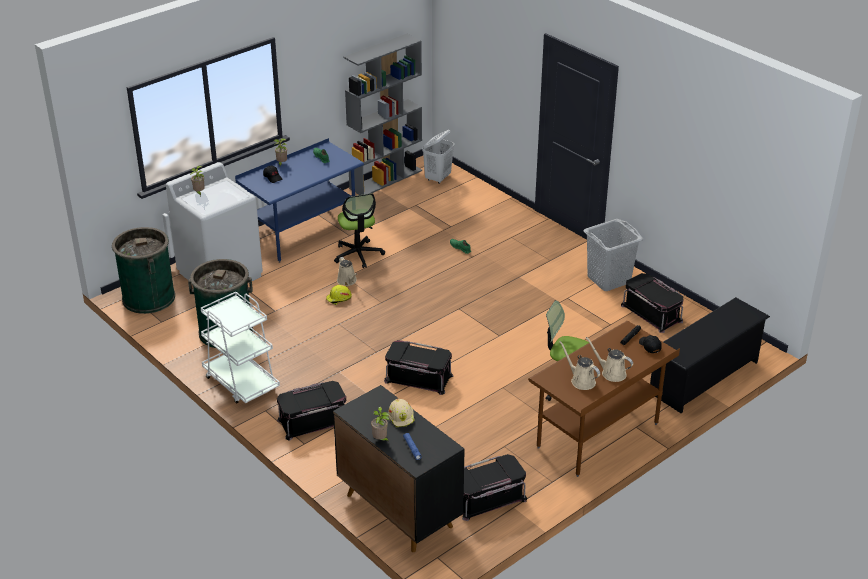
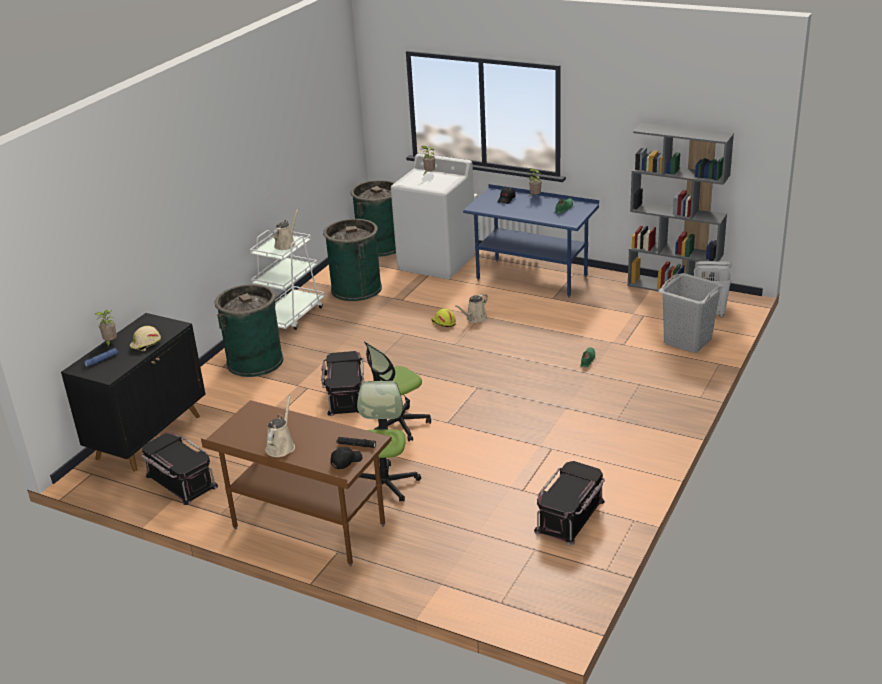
camera: 70 degrees right, 5 degrees down
(313, 420) = (255, 361): black storage box -> green trash can
(358, 254) = (524, 311): office chair -> office chair (398, 424)
(581, 380) = (258, 430): beige watering can -> beige watering can (286, 244)
(609, 280) = (614, 469): grey laundry basket -> grey laundry basket (687, 341)
(704, 378) = (463, 586): black shoe rack -> none

